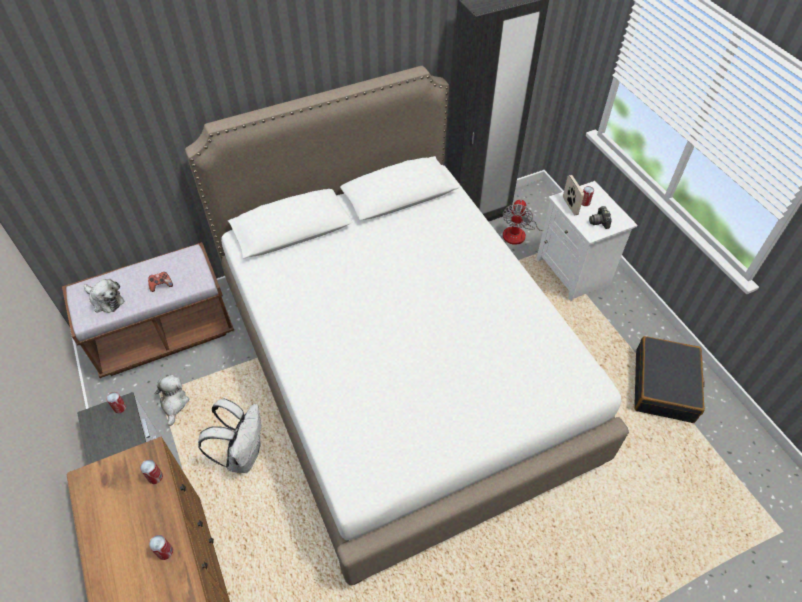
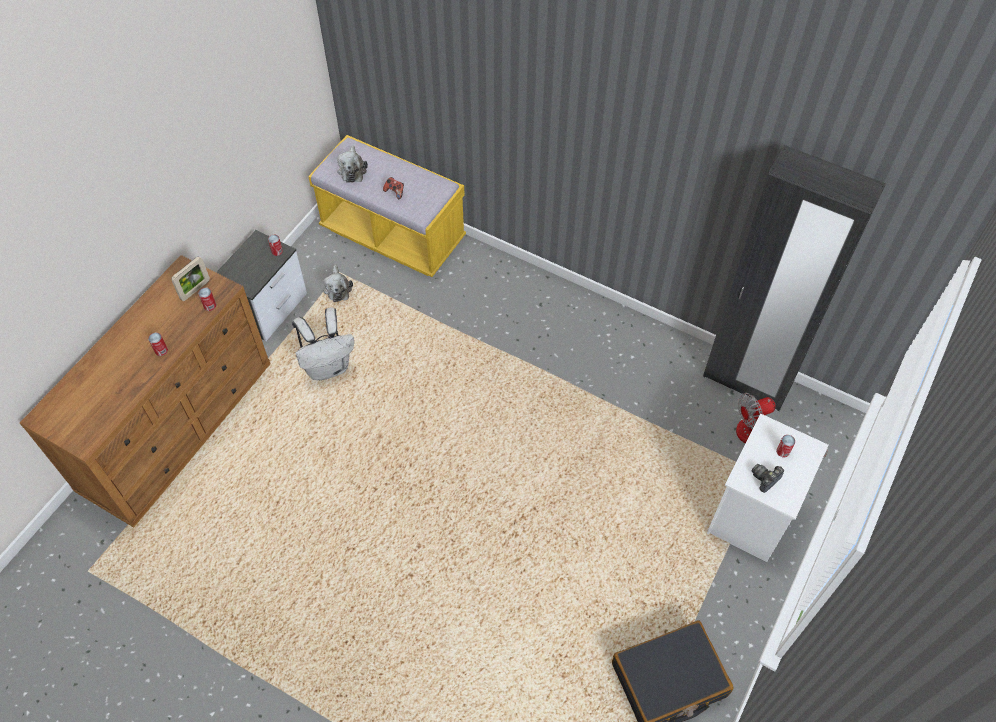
camera: 55 degrees right, 5 degrees up
(164, 335) = (393, 235): brown bench -> yellow bench
(174, 403) = (338, 288): plush toy -> plush toy turned 120 degrees clockwise
(400, 369) = (498, 428): white bed -> none
(570, 206) = (763, 440): picture frame -> picture frame (195, 290)

